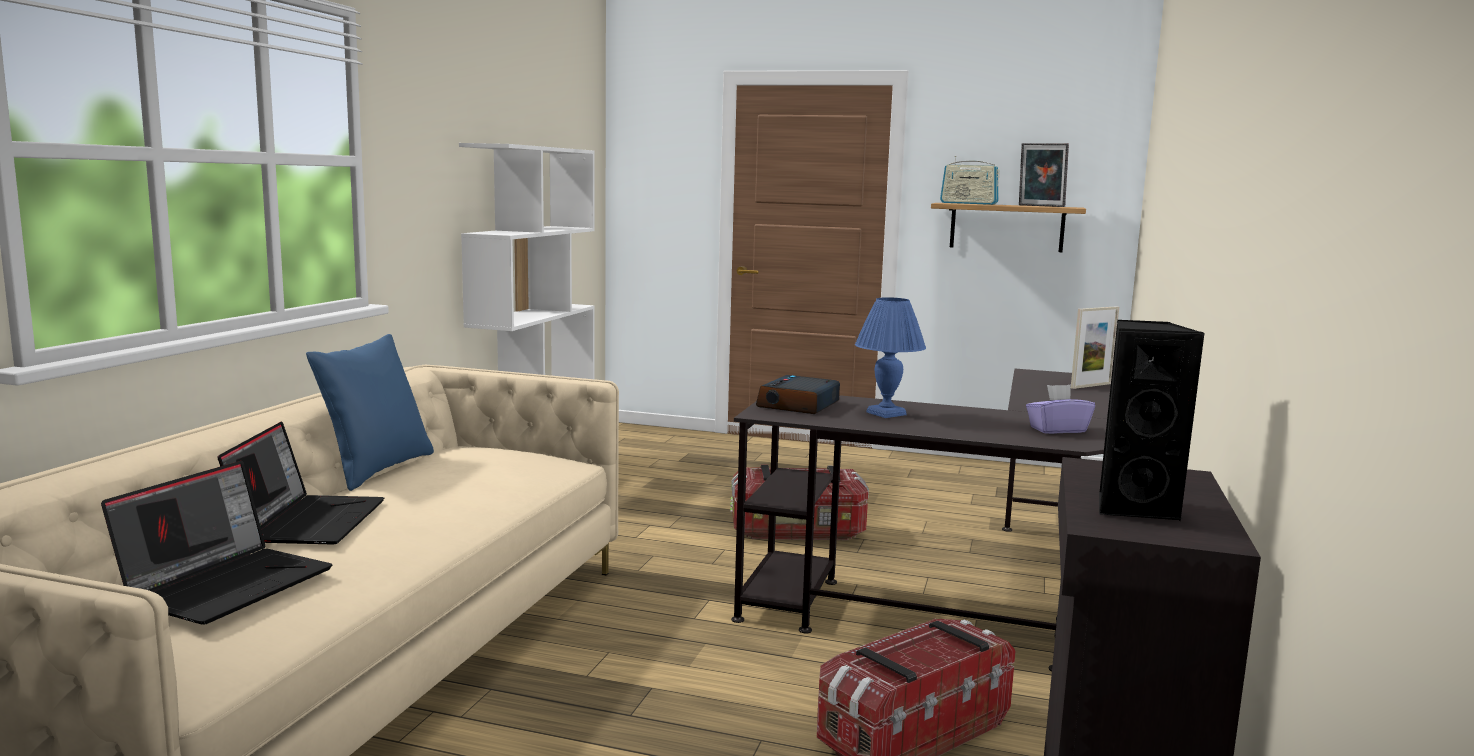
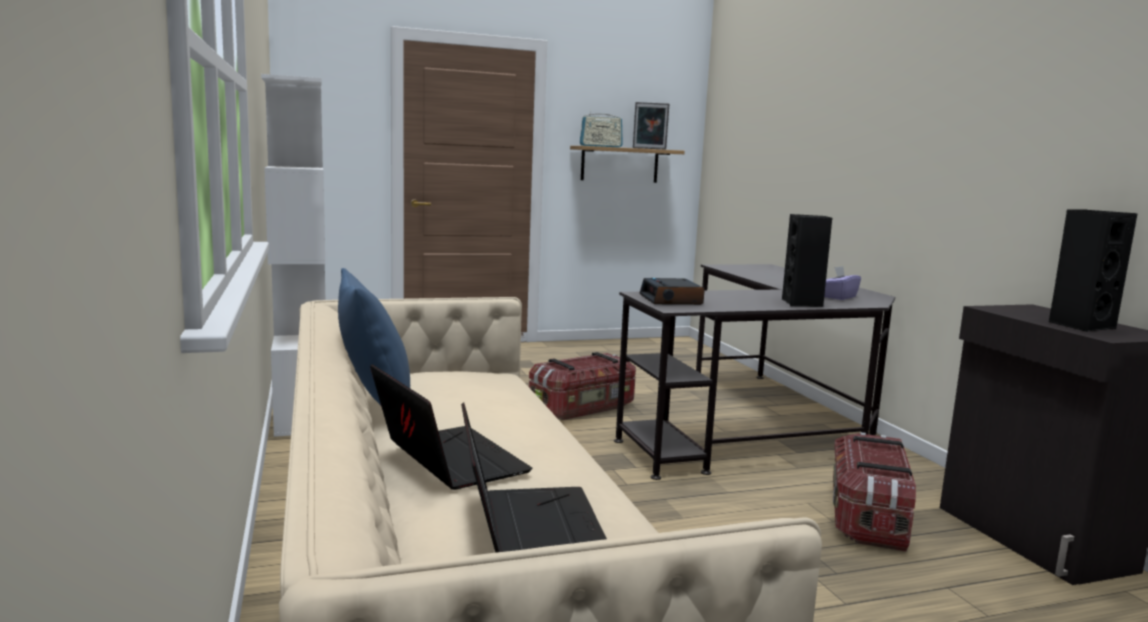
camera: 35 degrees left, 0 degrees up
(886, 413) = (734, 299): blue table lamp -> none
(962, 430) = (802, 303): none -> black speaker
(1091, 386) = (770, 271): picture frame -> none

